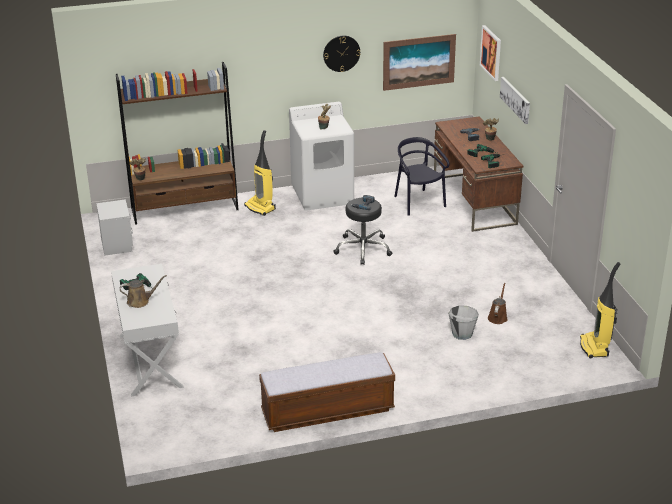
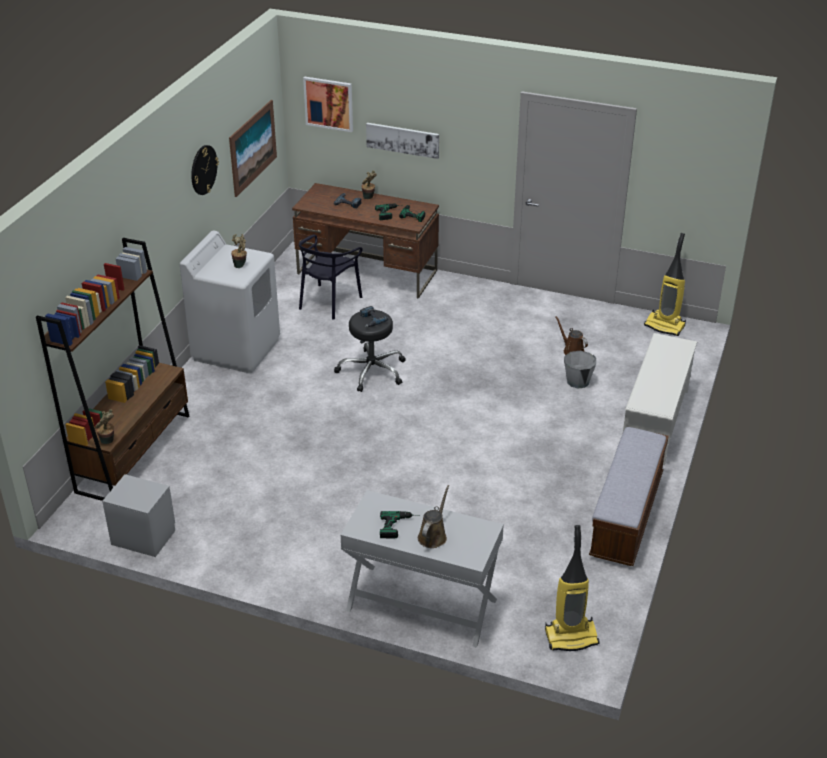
camera: 55 degrees left, 5 degrees up
(260, 207) = (206, 399): vacuum cleaner -> vacuum cleaner (571, 636)
(418, 202) = (329, 302): black chair -> black chair turned 75 degrees counterclockwise
(456, 386) = (655, 422): none -> white shoe rack

